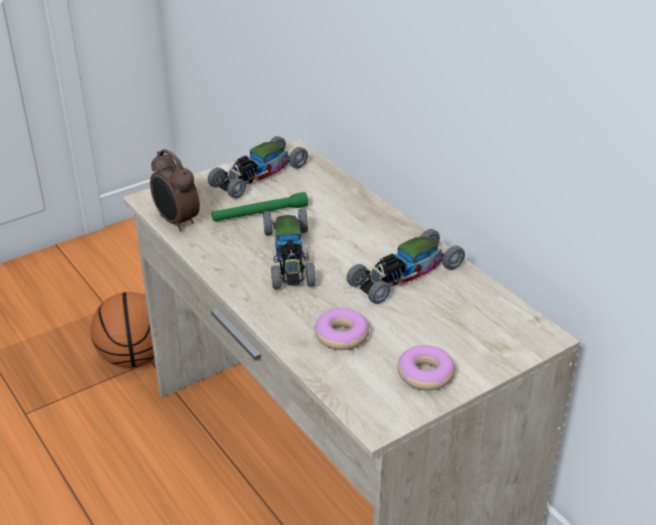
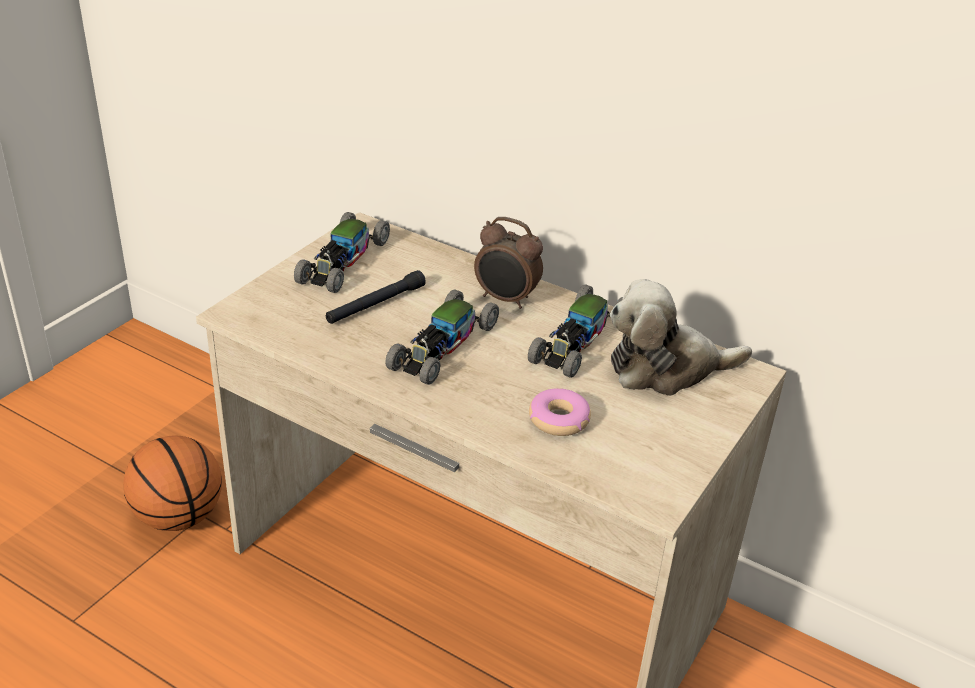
camera: 25 degrees left, 0 degrees up
(176, 222) = (284, 333): alarm clock -> alarm clock (506, 299)
(260, 214) = (375, 305): green flashlight -> black flashlight
(289, 257) = (443, 347): toy car -> toy car turned 60 degrees clockwise
(425, 374) = (669, 439): donut -> none
(466, 315) = (666, 368): none -> plush toy

